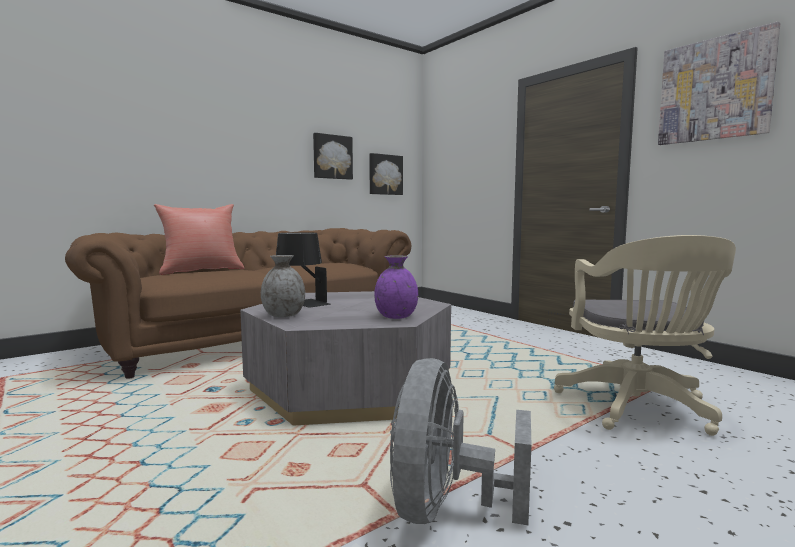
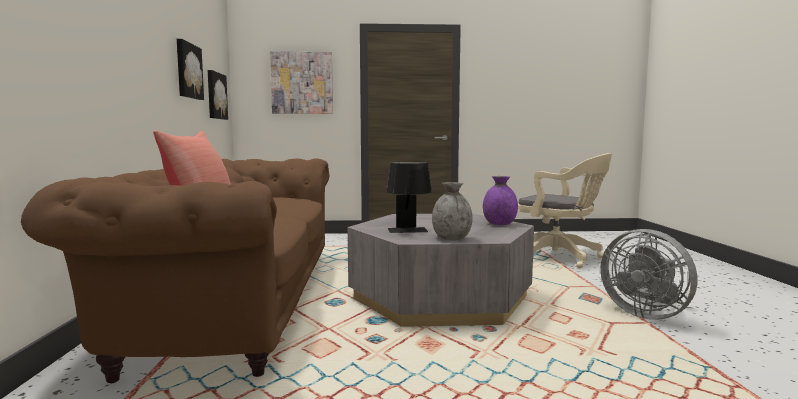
camera: 55 degrees left, 0 degrees up
(714, 89) = (509, 65): picture -> picture (302, 82)

